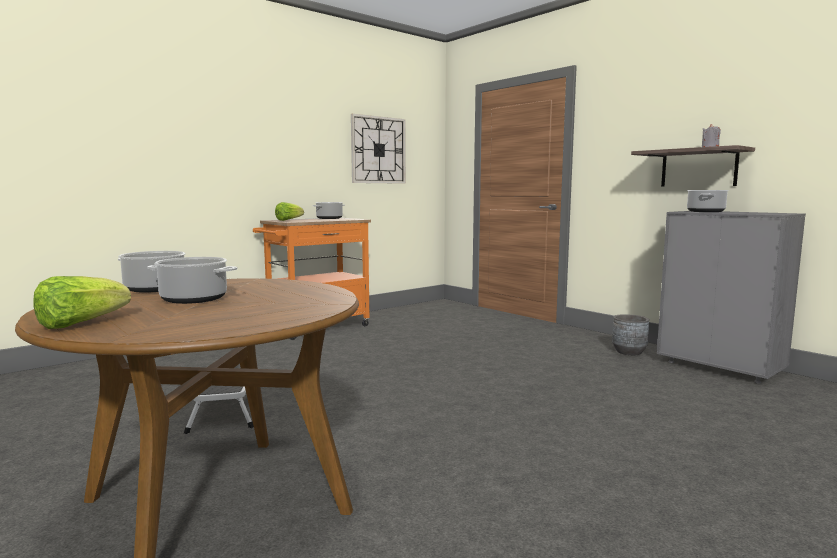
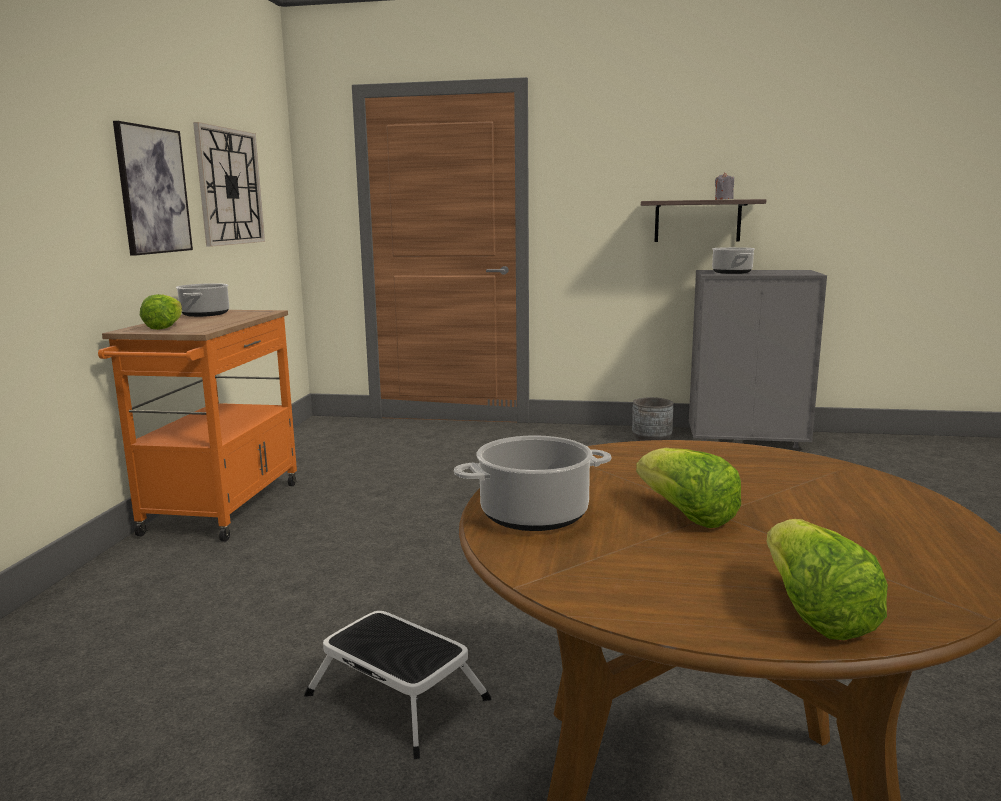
camera: 40 degrees left, 5 degrees up
(193, 299) = (686, 515): cooking pot -> lettuce
(312, 150) = (153, 190): none -> picture

